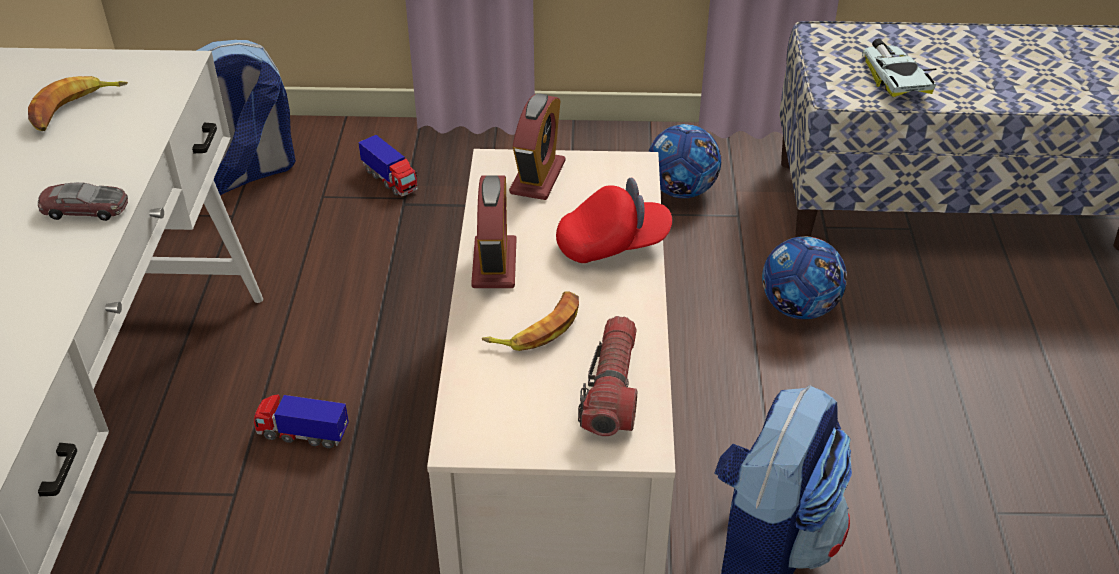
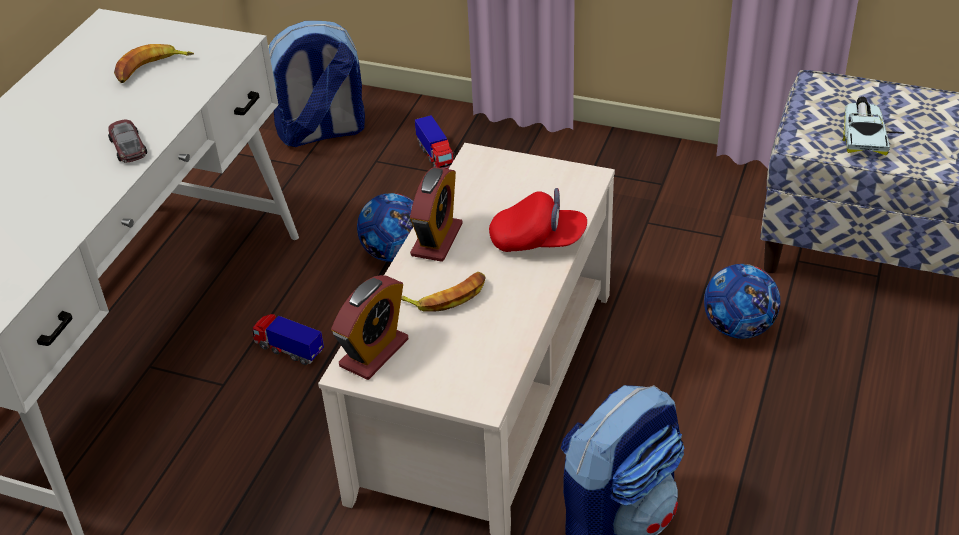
camera: 20 degrees right, 0 degrees up
(85, 209) = (128, 146): toy car -> toy car turned 45 degrees clockwise
(537, 177) = (504, 175): alarm clock -> alarm clock (374, 353)
(612, 389) = (481, 354): flashlight -> none
(681, 190) = (681, 206): football -> football (394, 253)

